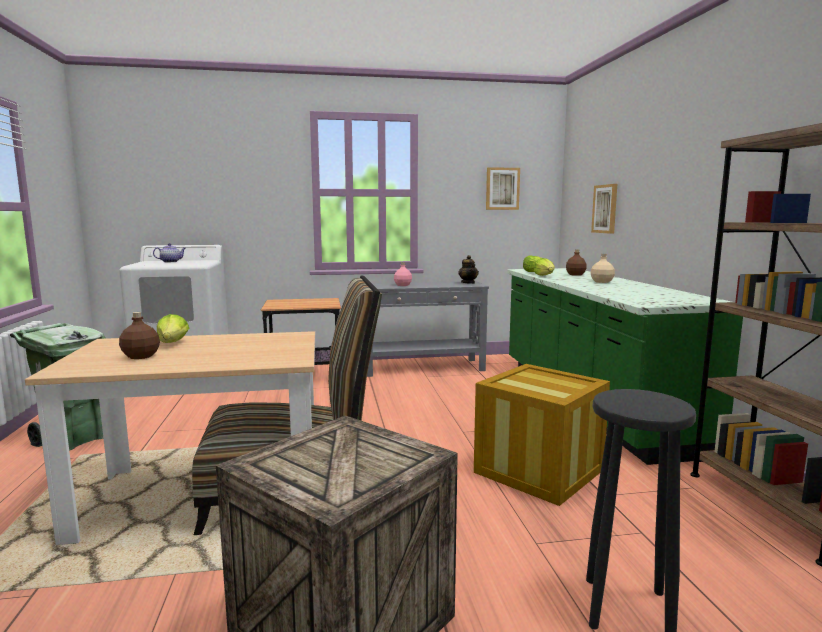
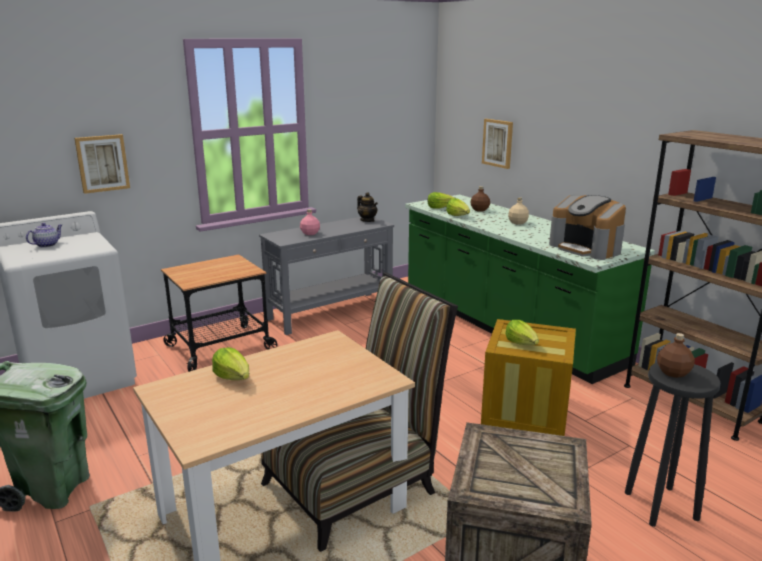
camera: 25 degrees left, 10 degrees up
(141, 356) = (238, 404): brown bottle -> brown bottle (673, 372)
(502, 188) = (384, 115): picture -> picture (102, 163)
(528, 383) = (521, 343): none -> lettuce
(652, 297) = (586, 248): none -> coffee machine

